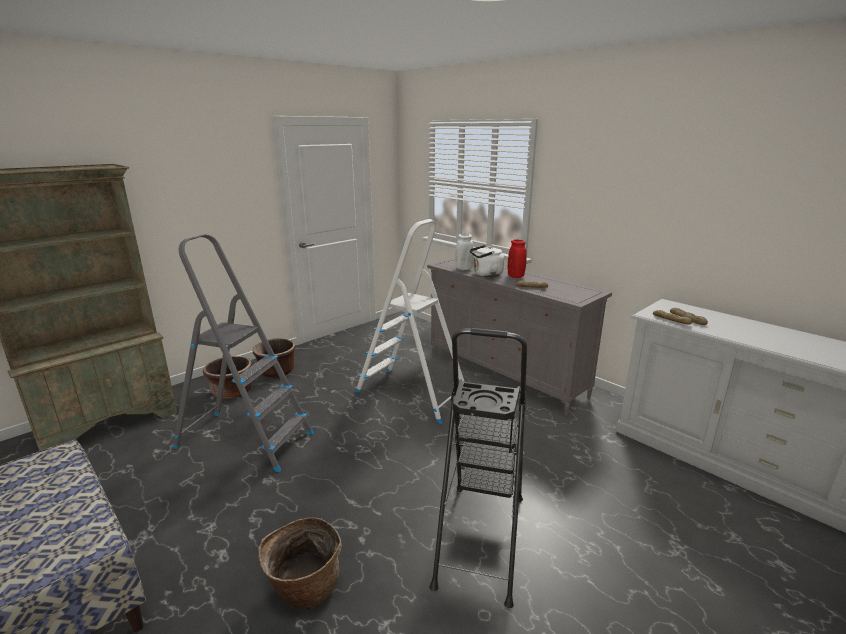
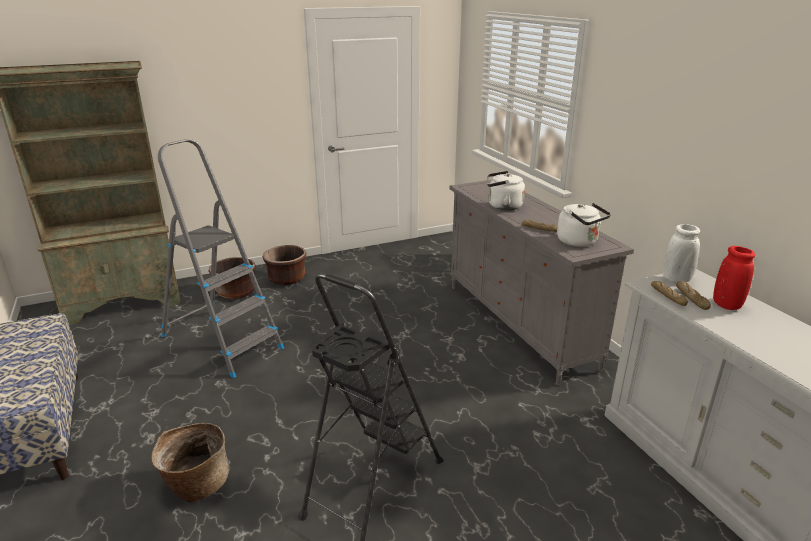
camera: 20 degrees right, 5 degrees up
(411, 394) = (401, 327): white step ladder -> none
(464, 269) = (485, 196): white vase -> white vase (676, 279)
(515, 276) = (535, 213): red vase -> red vase (726, 305)
(570, 292) = (579, 242): none -> white kettle

